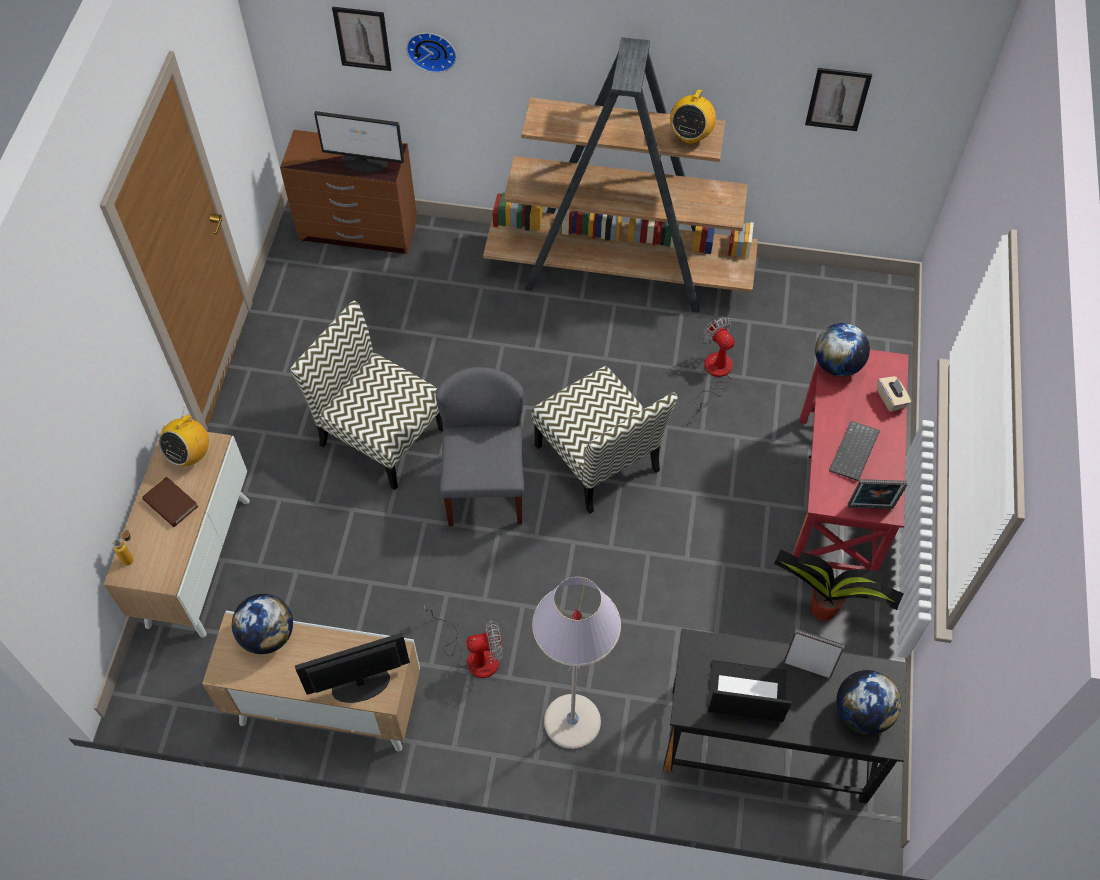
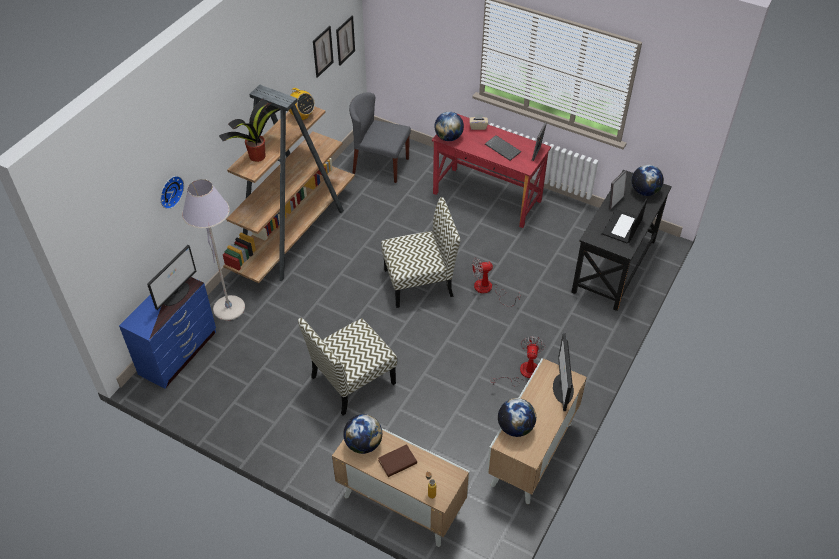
camera: 70 degrees left, 10 degrees down
(190, 454) = (363, 444): radio -> globe
(358, 231) = (179, 353): brown dresser -> blue dresser
(362, 38) = (136, 219): picture -> picture (345, 40)
(485, 486) = (413, 338): grey chair -> grey chair (380, 165)
(572, 722) = (578, 340): grey floor lamp -> grey floor lamp (229, 309)
(715, 374) = (388, 217): fan -> fan (488, 290)
(825, 609) = (548, 221): potted plant -> potted plant (258, 155)

